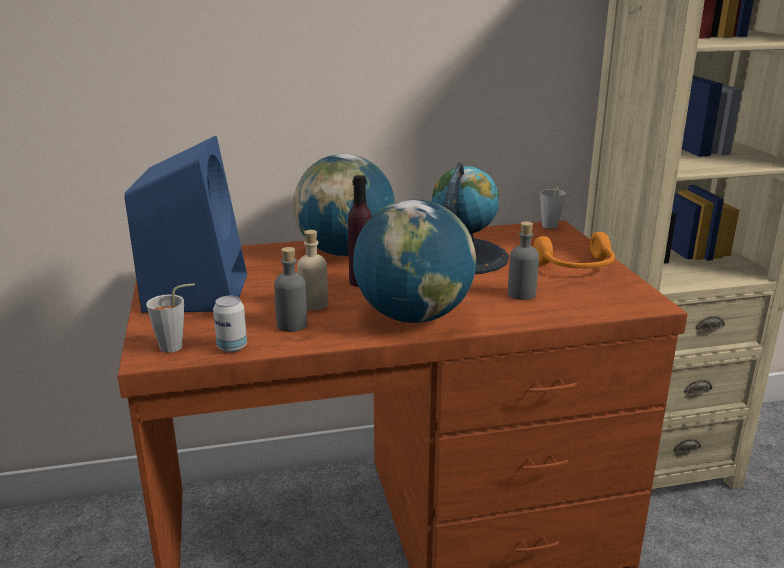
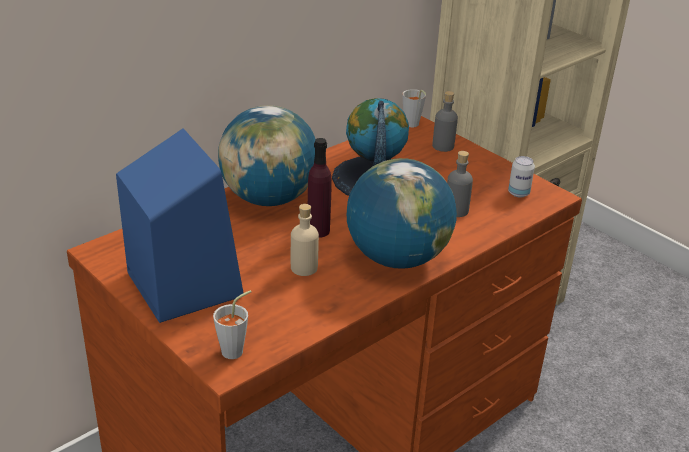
camera: 30 degrees left, 10 degrees up
(232, 347) = (285, 335): can -> can (518, 193)
(292, 325) = (310, 296): grey bottle -> grey bottle (443, 146)
(577, 267) = (471, 168): orange headphones -> none

